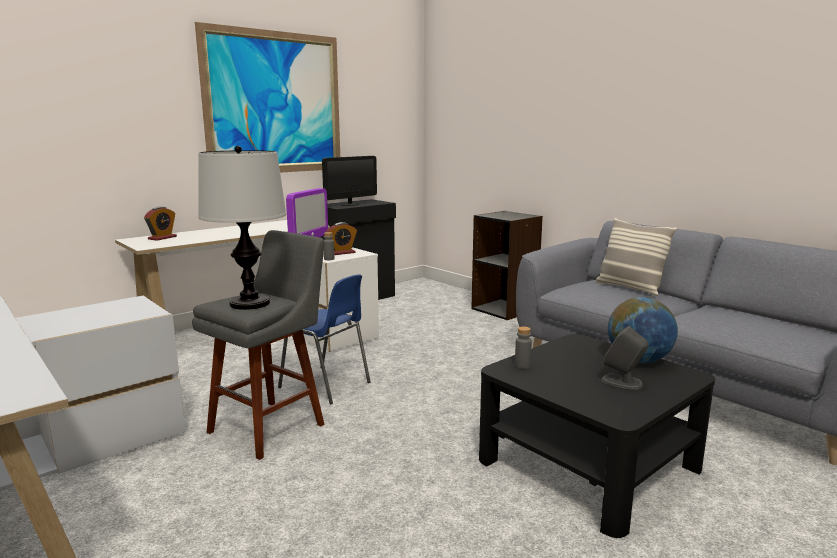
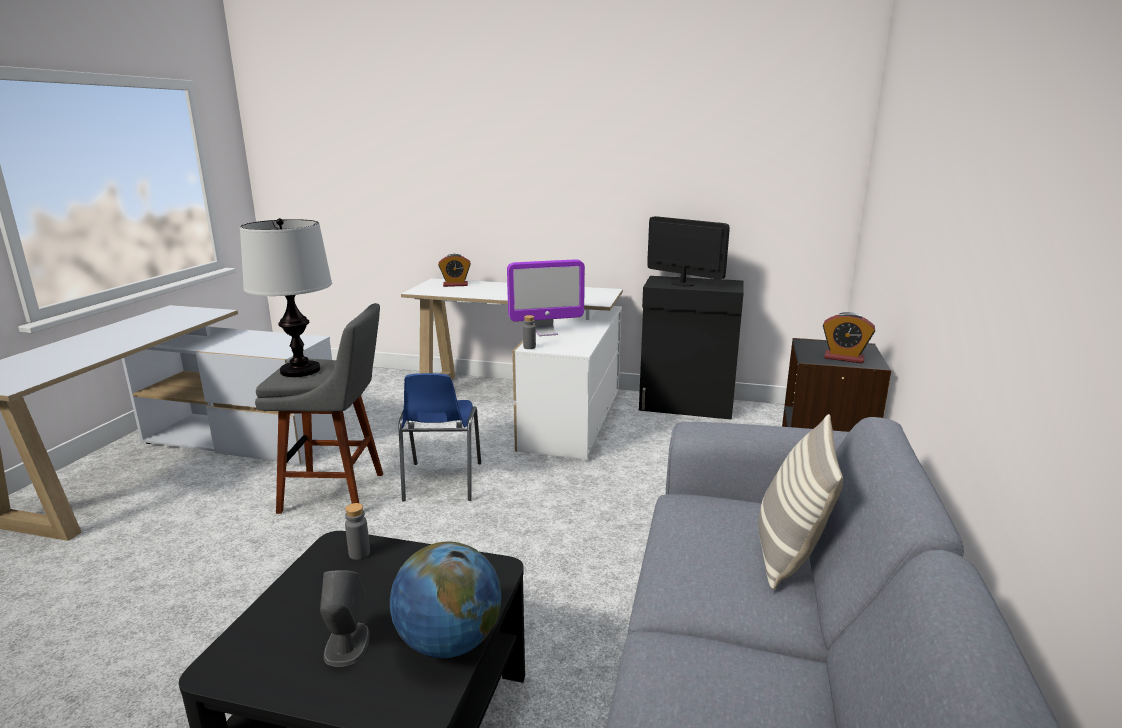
camera: 55 degrees right, 5 degrees up
(275, 103) = (610, 147): picture -> none
(342, 253) = (565, 343): alarm clock -> alarm clock (844, 358)
(350, 204) = (682, 283): monitor -> monitor turned 150 degrees counterclockwise

